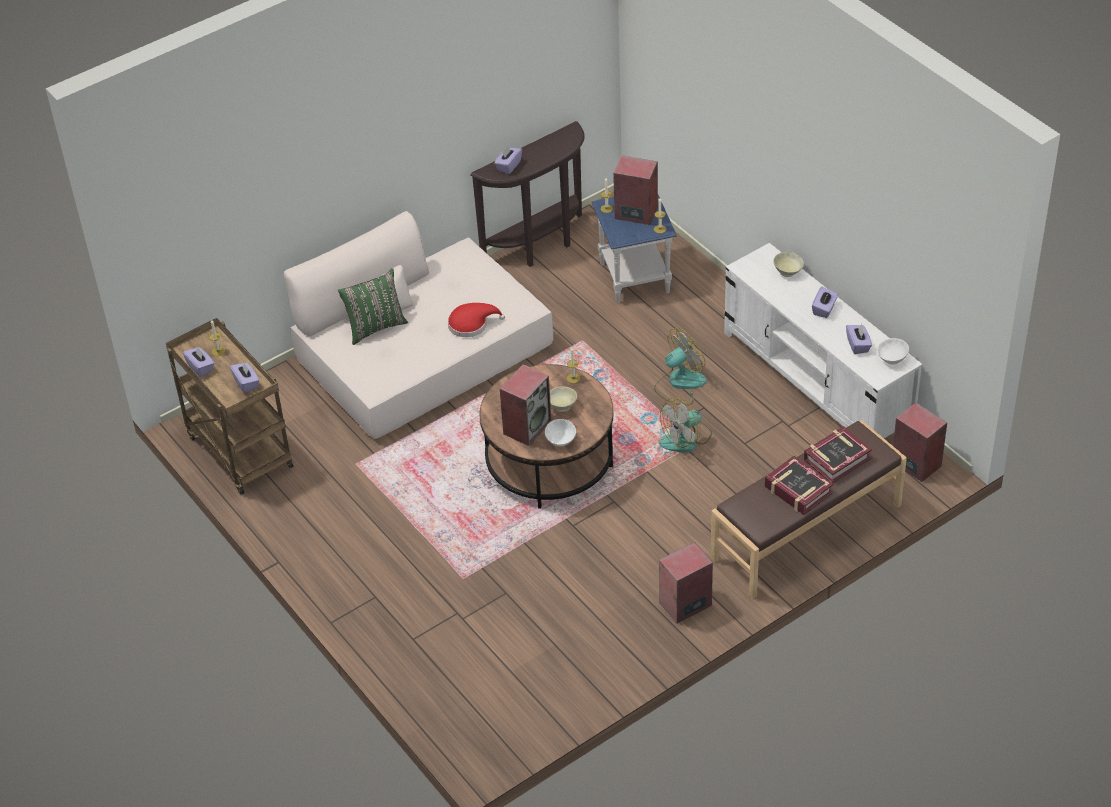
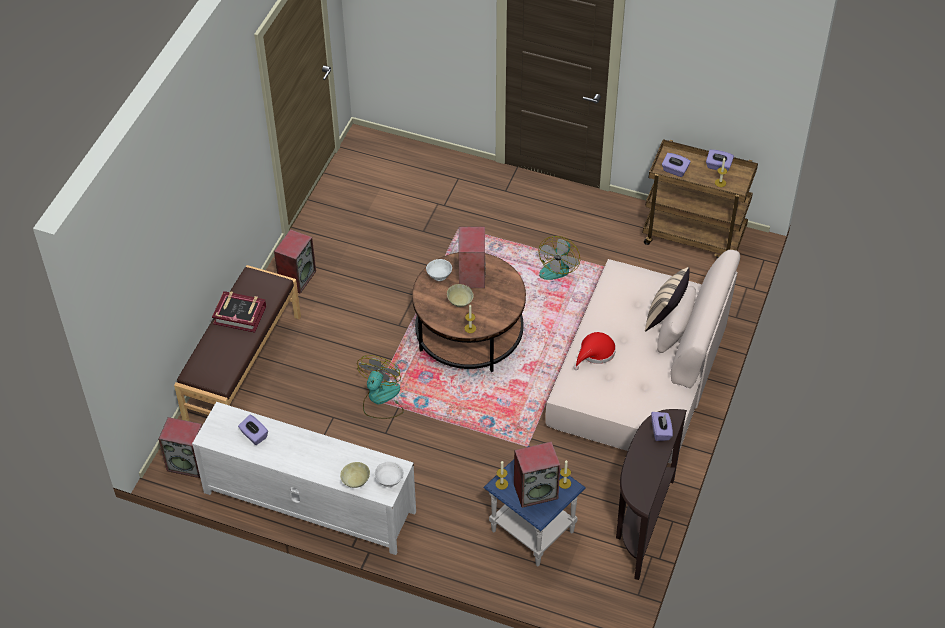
camera: 145 degrees right, 5 degrees up
(375, 327) = (665, 316): green pillow -> beige pillow
(679, 384) = (419, 444): fan -> fan (557, 266)
(824, 309) = (302, 458): purple tissue box -> none
(836, 459) = (225, 352): book -> none
(891, 359) = (219, 435): white bowl -> white bowl (390, 480)

